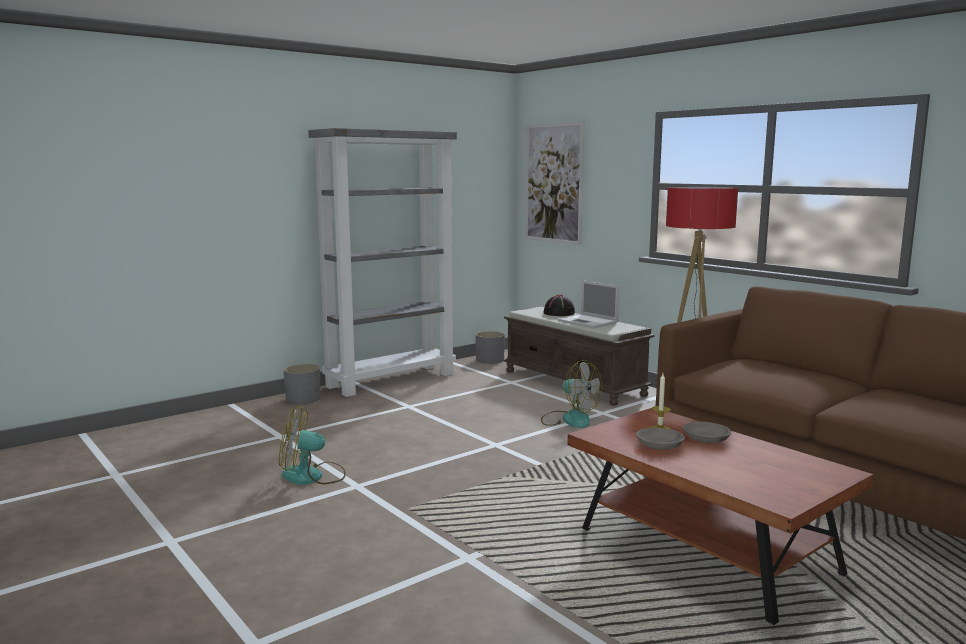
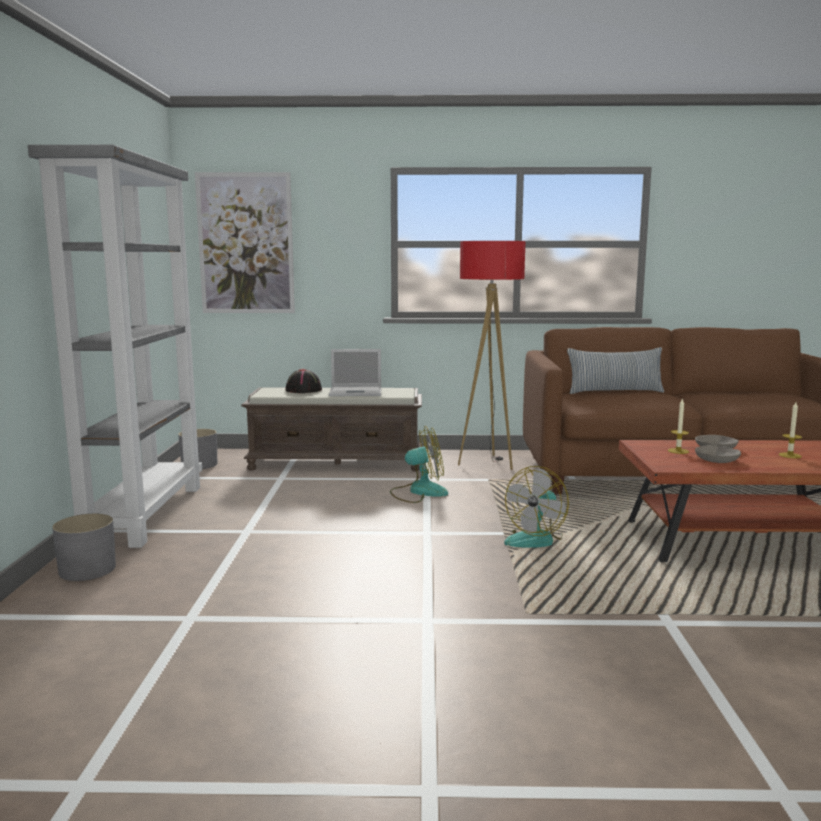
camera: 50 degrees left, 0 degrees up
(312, 476) = (359, 635): fan -> fan (535, 539)
(752, 468) = (790, 455): none -> candle
(783, 367) = (615, 392): none -> pillow

